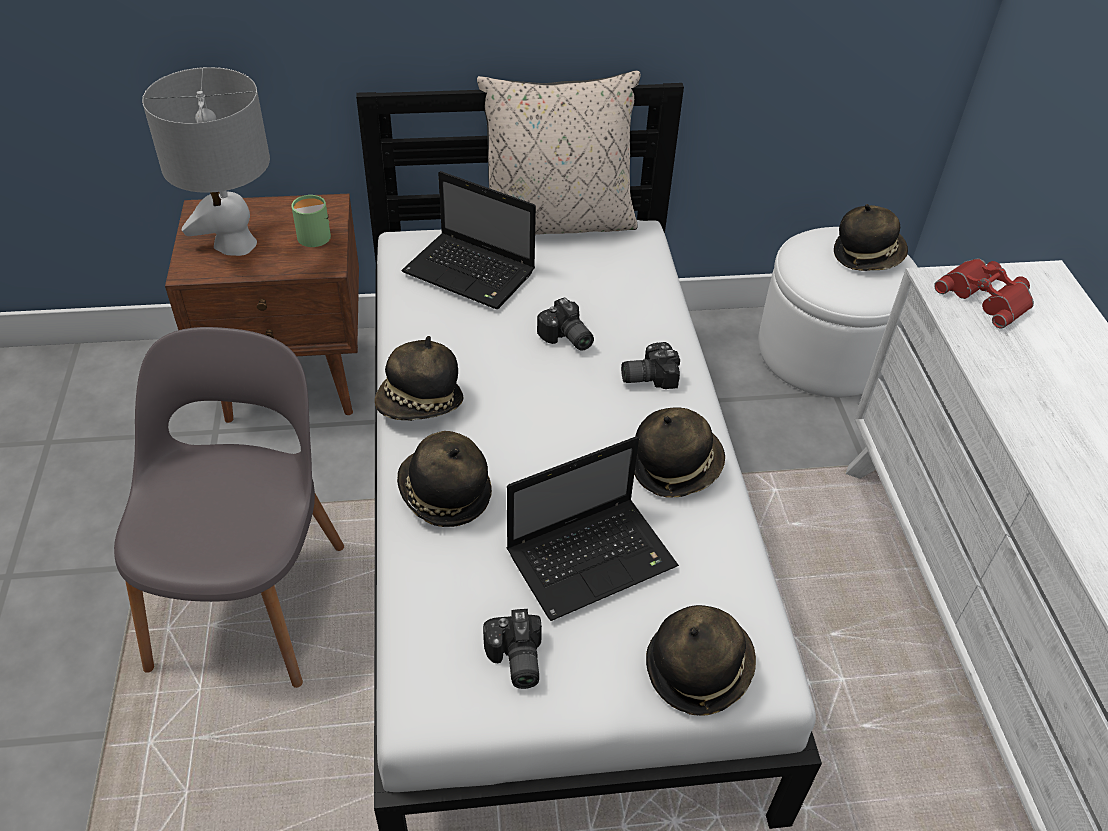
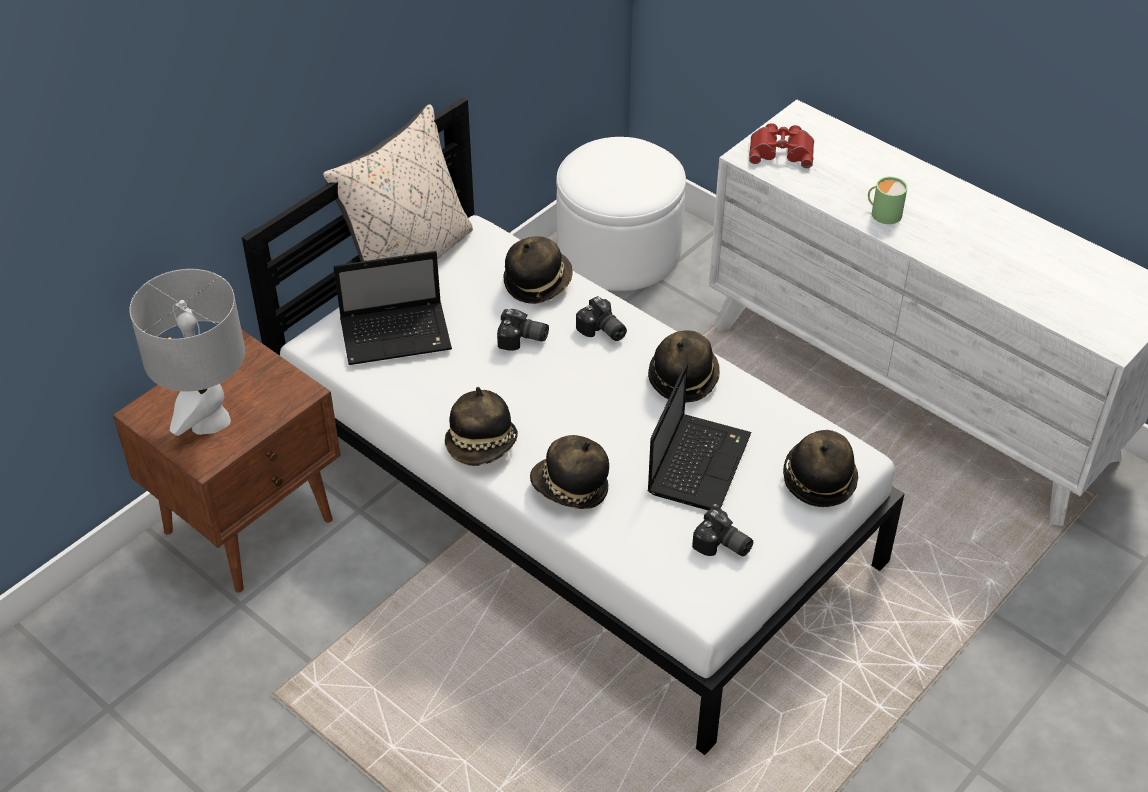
camera: 40 degrees left, 0 degrees up
(251, 599) = (425, 687): grey chair -> none
(313, 234) = (260, 376): green mug -> green mug (883, 213)
(647, 375) = (602, 331): camera -> camera turned 75 degrees counterclockwise
(867, 255) = (626, 158): hat -> hat (537, 282)

